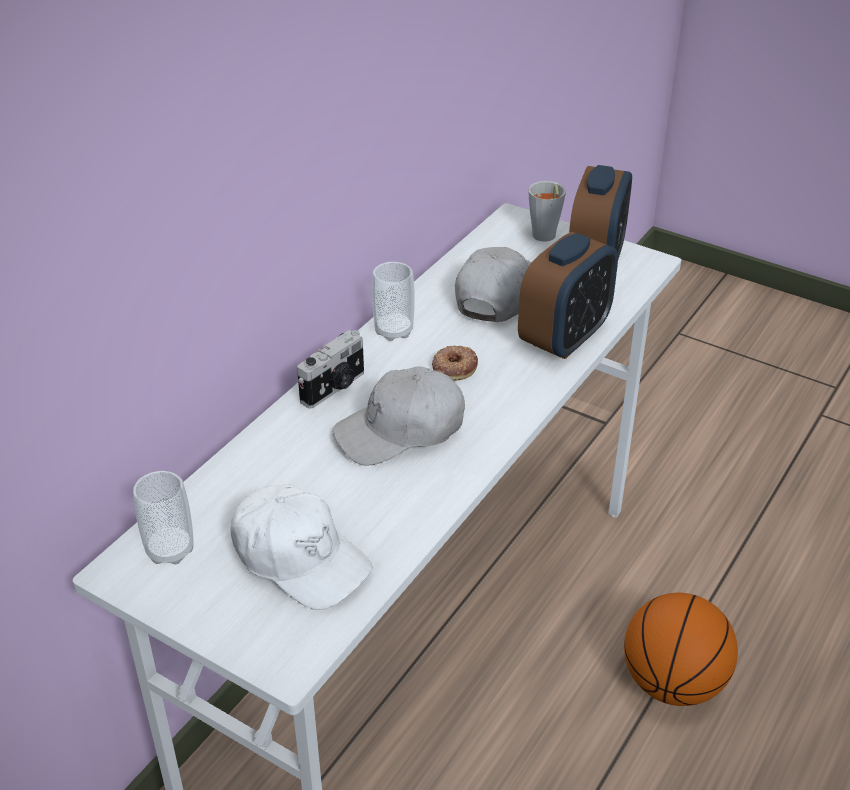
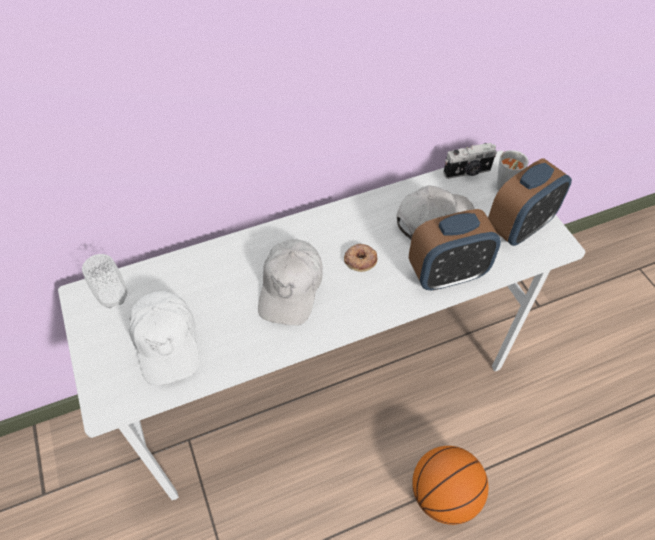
camera: 35 degrees right, 15 degrees up
(334, 388) = (281, 237): camera -> camera (467, 172)
(394, 331) = (348, 214): cup -> none
(401, 431) = (291, 288): white cap -> white cap turned 90 degrees counterclockwise

